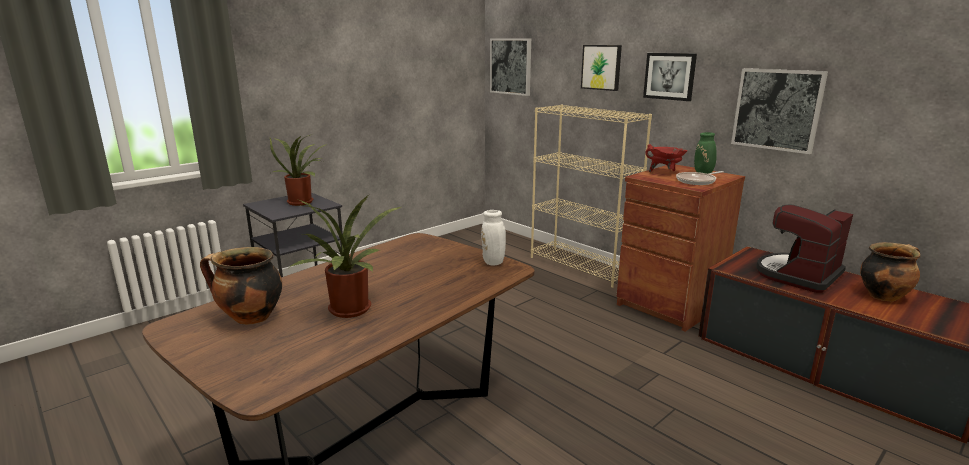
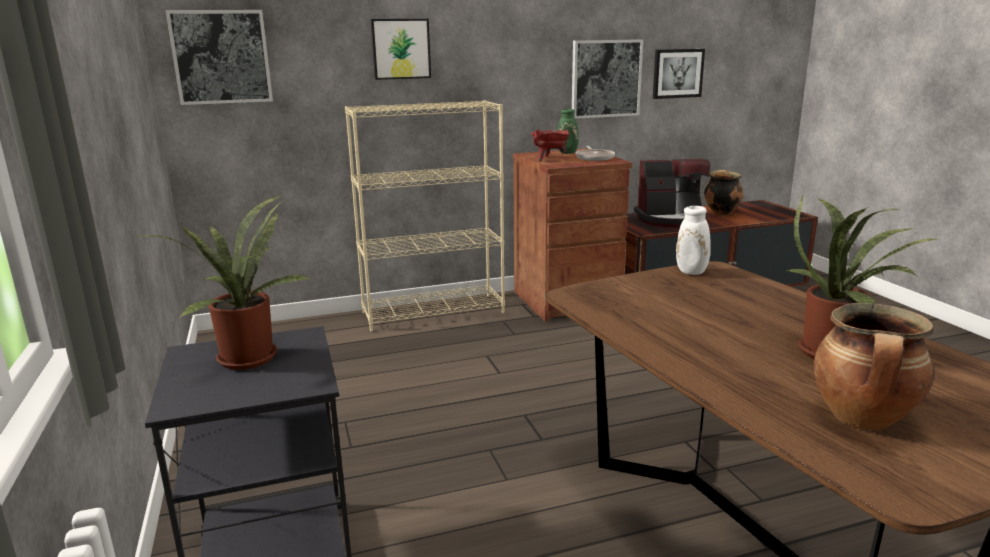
camera: 65 degrees left, 0 degrees up
(669, 76) = (496, 54): picture -> picture (677, 73)
(798, 275) = (671, 219): coffee machine -> coffee machine turned 75 degrees counterclockwise

